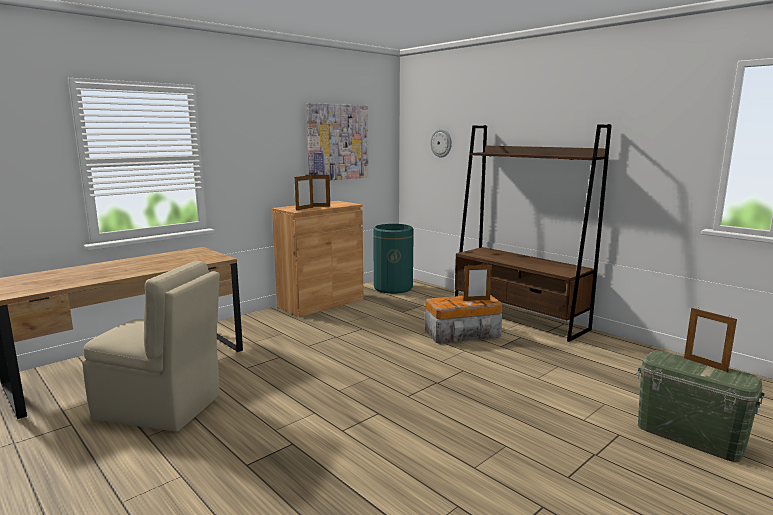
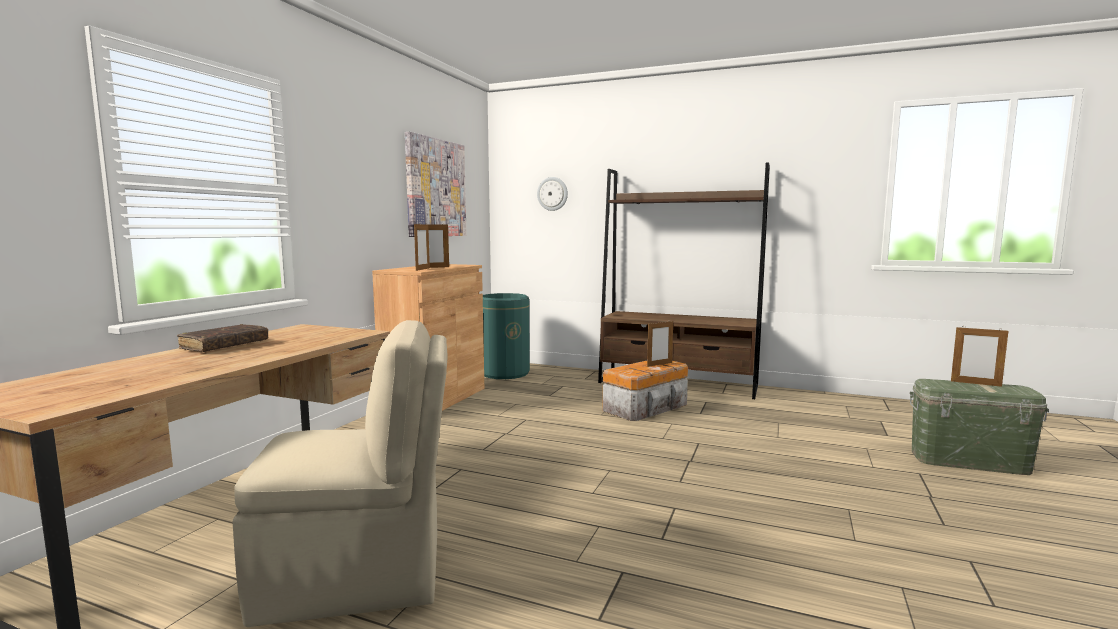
camera: 25 degrees left, 5 degrees down
(137, 261) = (225, 346): none -> brown book

